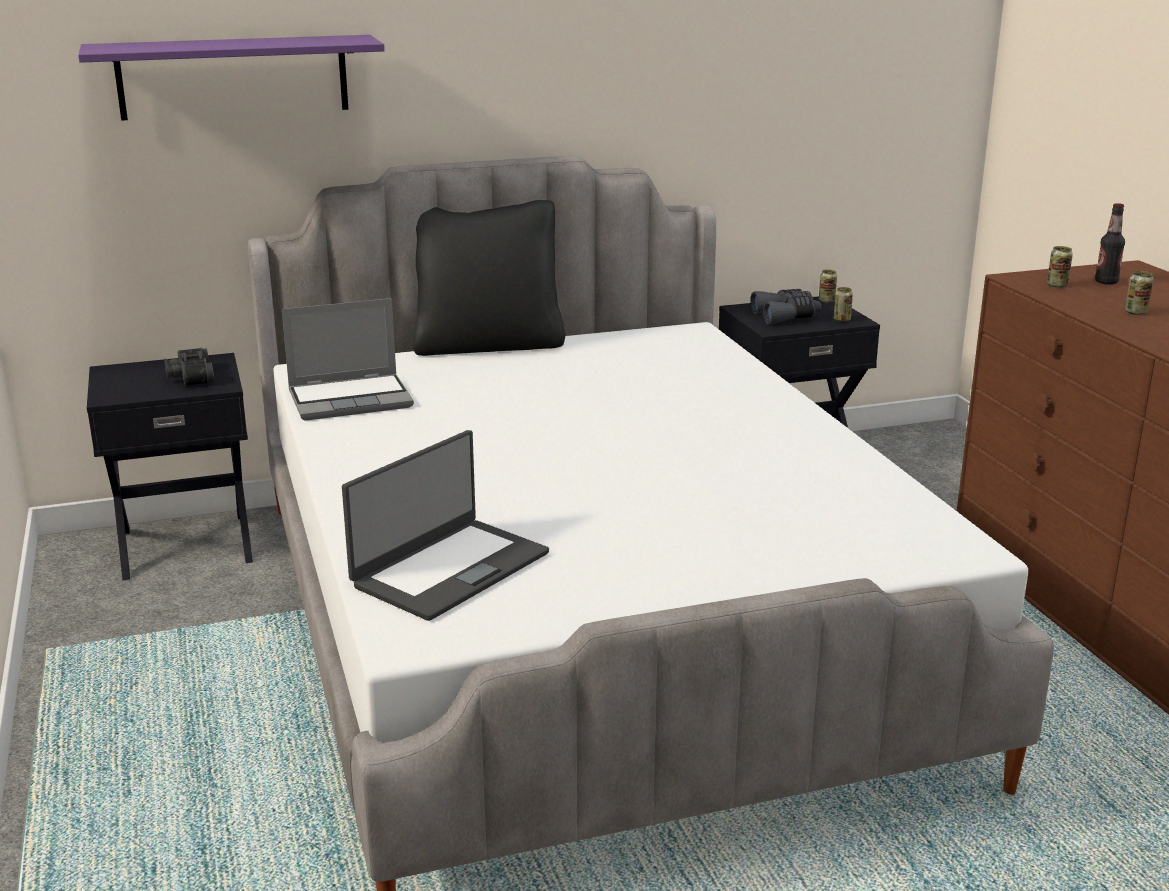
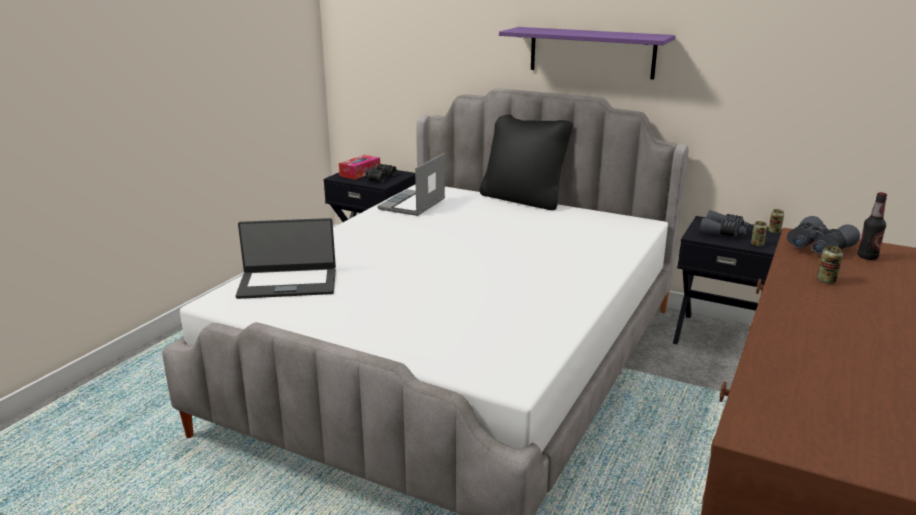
camera: 45 degrees right, 0 degrees up
(134, 379) = (360, 173): none -> tissue box
(233, 77) = (429, 29): purple shelf -> purple shelf (591, 52)
(351, 399) = (413, 205): laptop -> laptop turned 90 degrees clockwise
(1057, 285) = (817, 247): can -> grey binoculars

